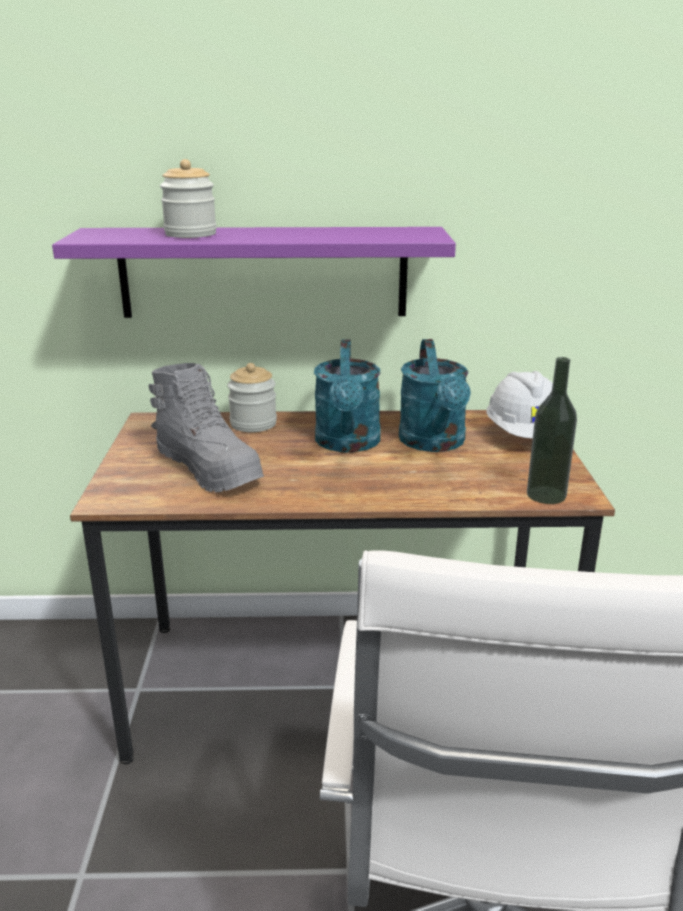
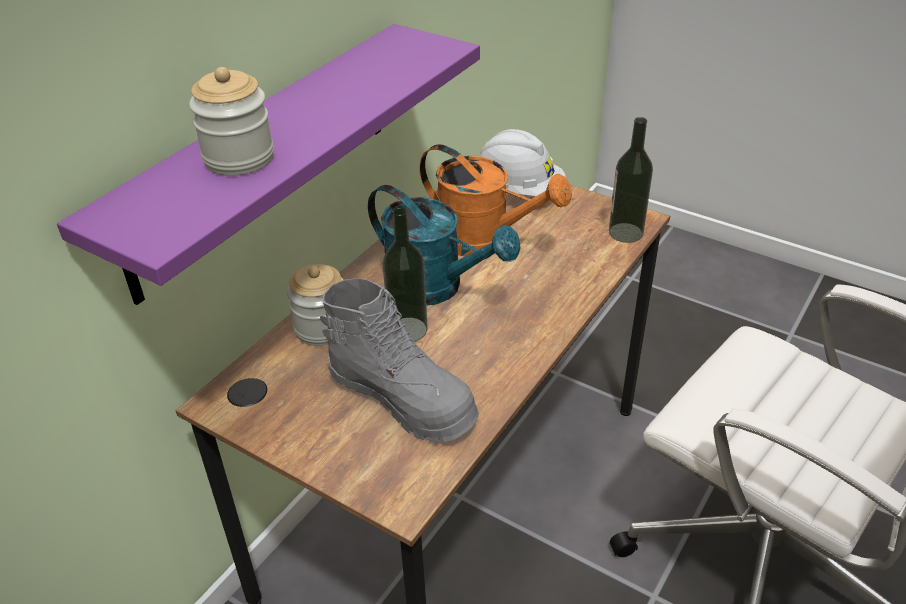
camera: 55 degrees left, 15 degrees up
(210, 470) = (403, 398): grey boot -> grey boot turned 45 degrees clockwise
(286, 449) = (408, 330): none -> bottle
(434, 443) = (485, 240): turquoise watering can -> orange watering can

